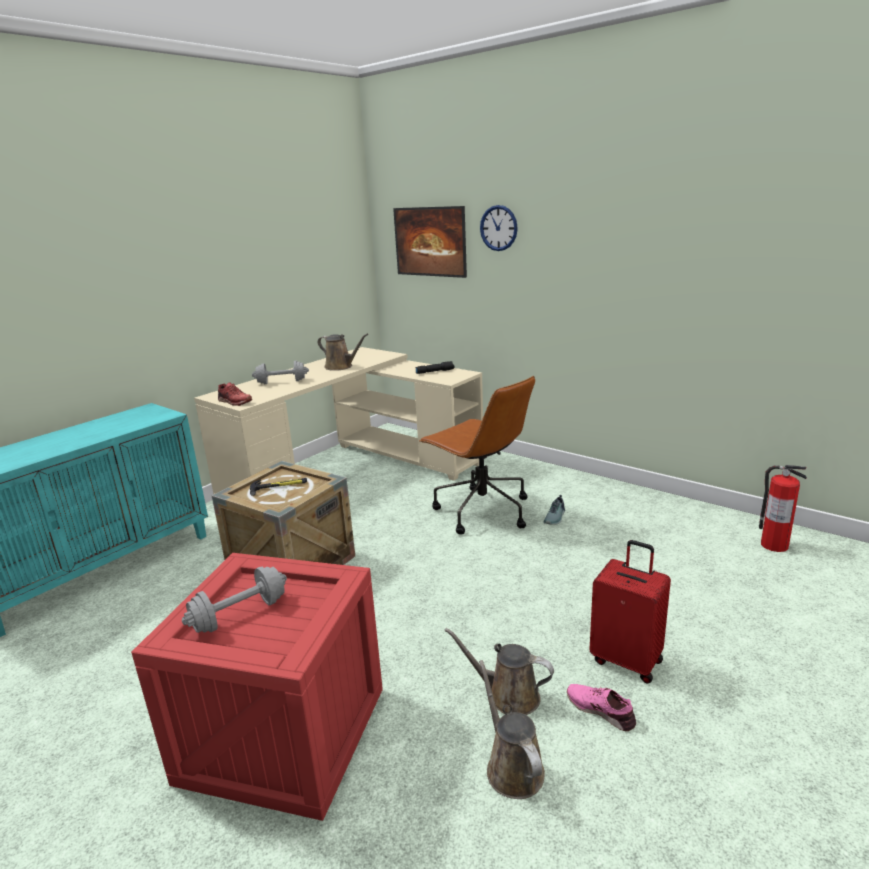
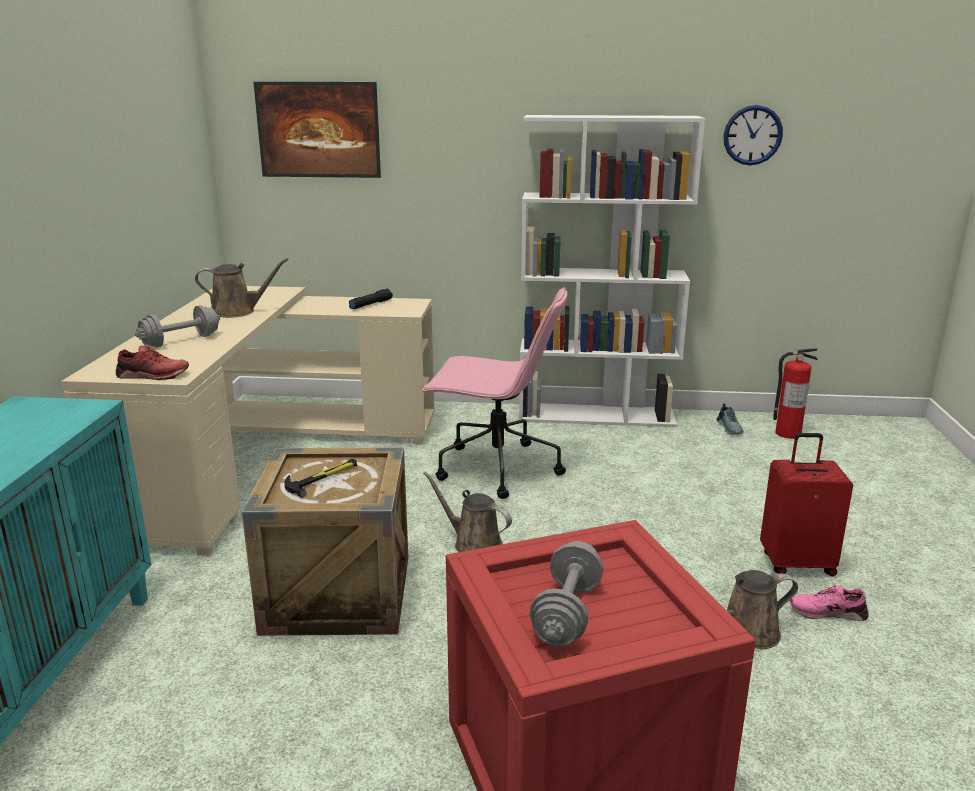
camera: 35 degrees left, 0 degrees up
(481, 511) = (495, 469): brown office chair -> pink office chair
(498, 228) = (430, 112): wall clock -> wall clock (752, 135)
(512, 767) = (821, 690): brown watering can -> brown watering can (474, 544)
(555, 517) = (581, 456): shoe -> shoe (730, 428)
(609, 488) = (597, 415): none -> white bookcase

